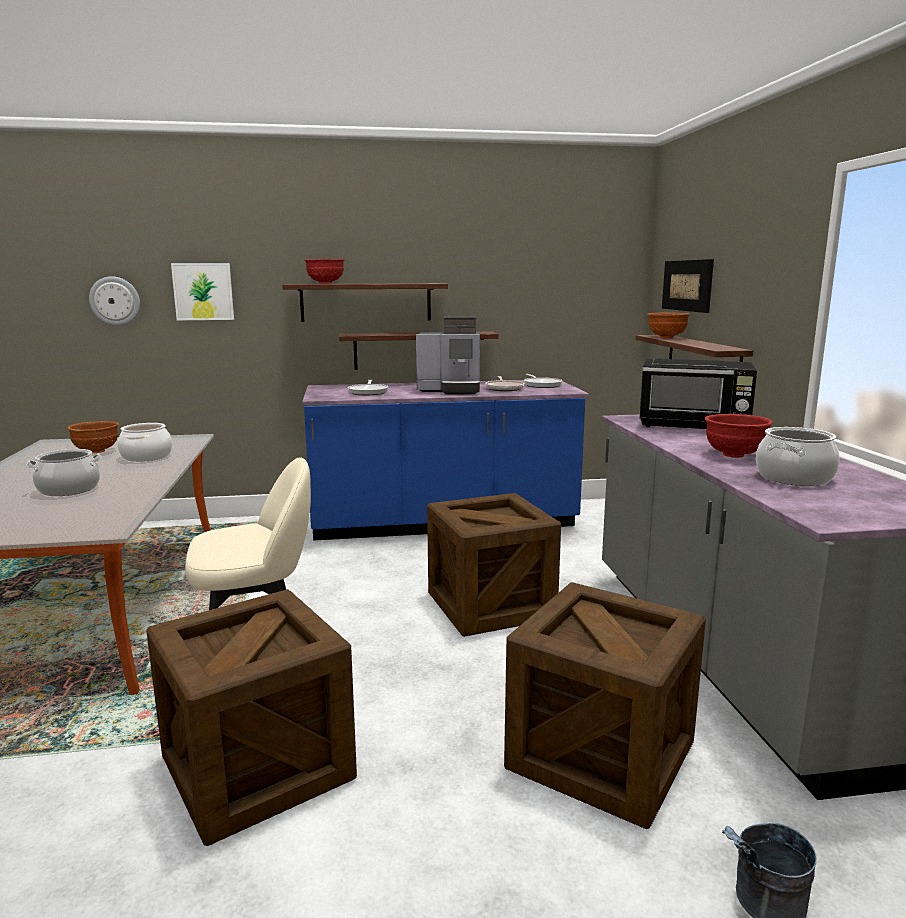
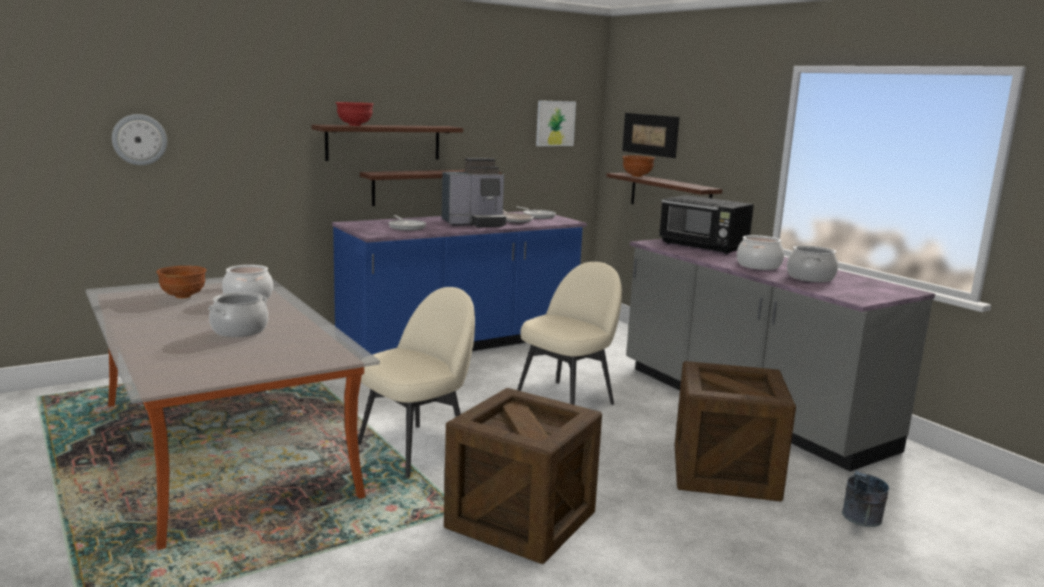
camera: 25 degrees left, 0 degrees up
(203, 291) = (232, 131): picture -> picture (555, 123)
(490, 606) = (566, 399): crate -> beige chair
(694, 426) = (703, 247): black microwave -> black microwave turned 45 degrees clockwise
(734, 455) = (758, 266): red bowl -> cooking pot

